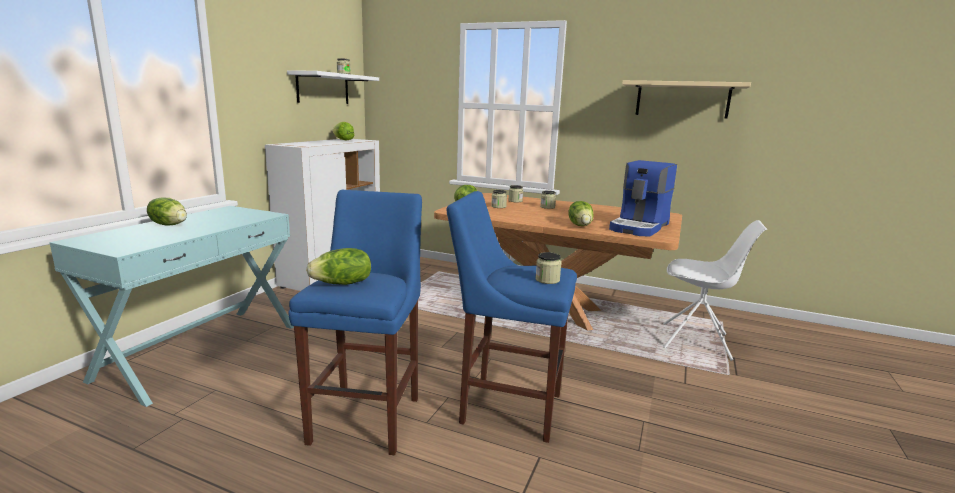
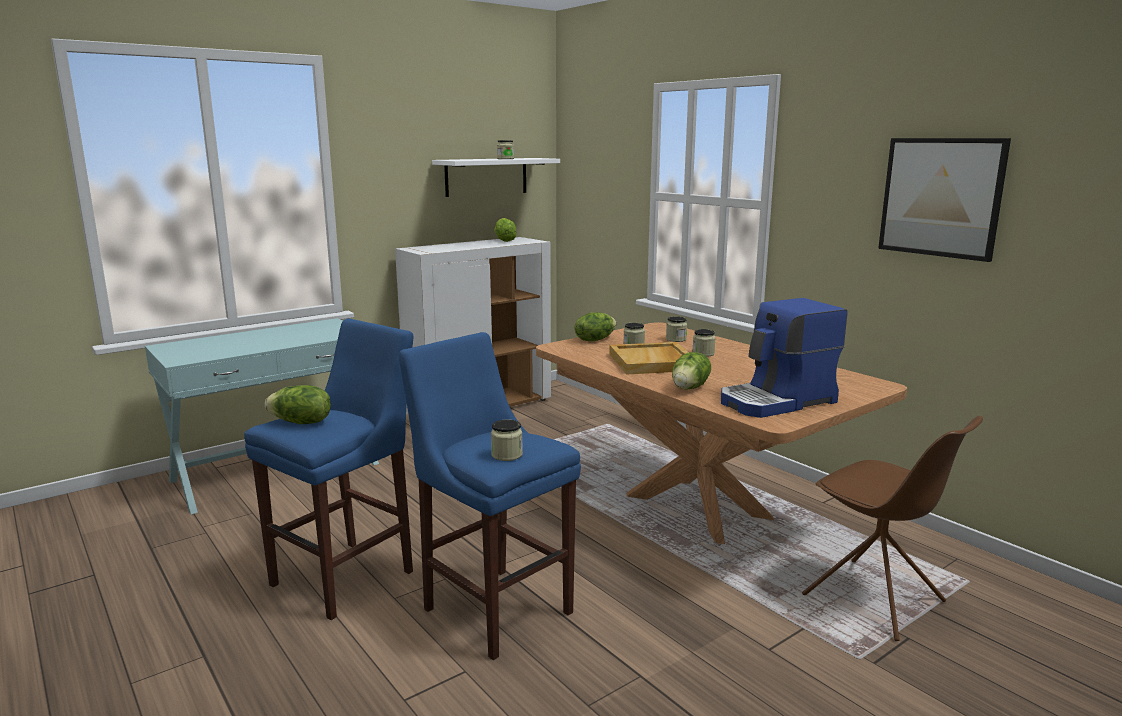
camera: 30 degrees right, 0 degrees up
(170, 225) = (252, 337): lettuce -> none
(529, 214) = (653, 362): none -> beige tray
(682, 100) = (941, 197): beige shelf -> picture
(697, 341) = (875, 599): white chair -> brown chair

